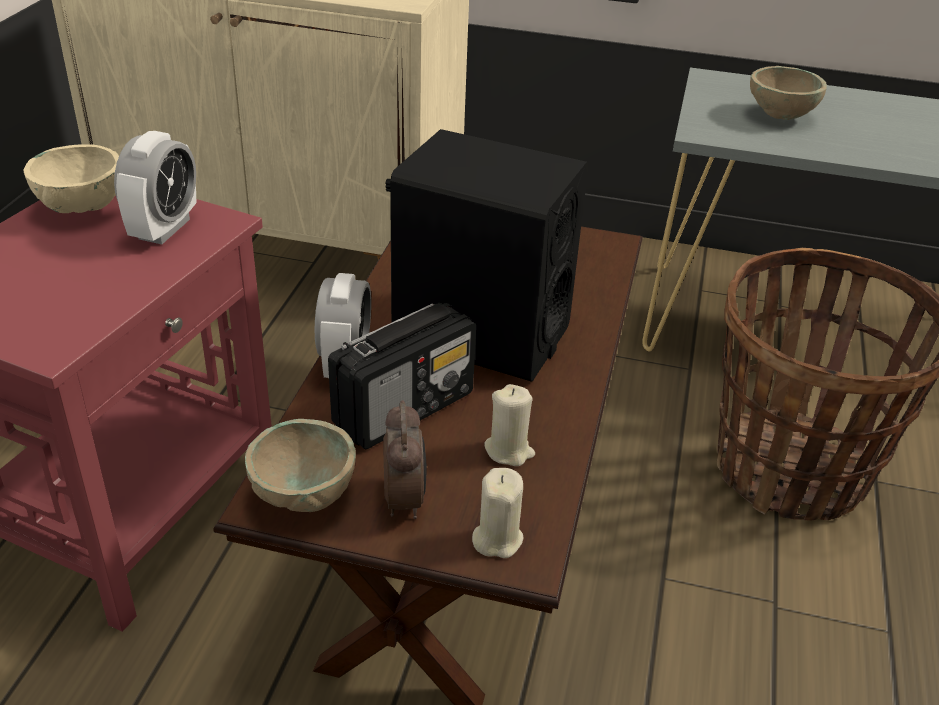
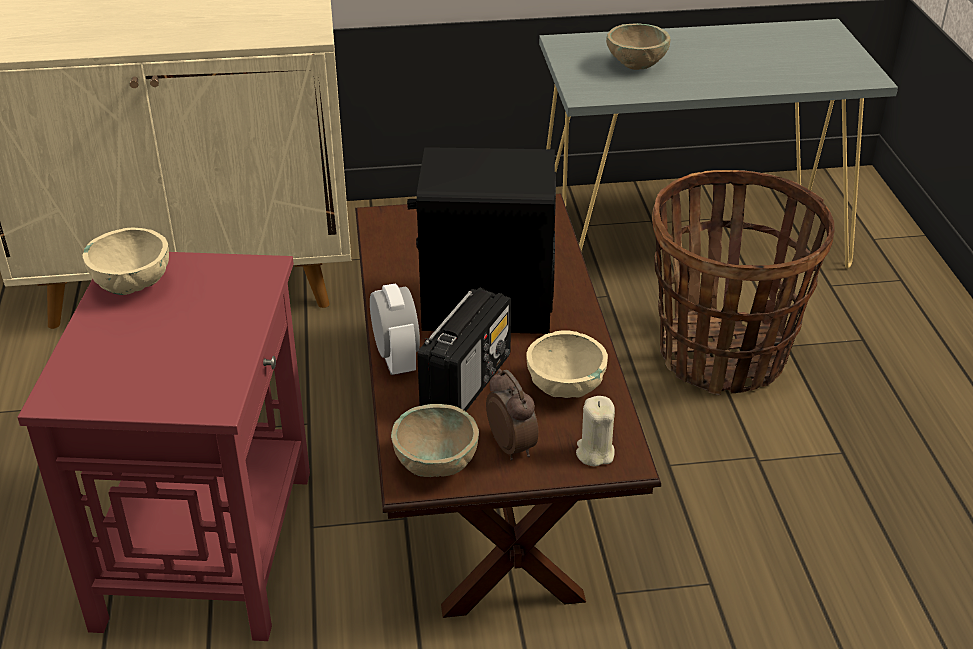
camera: 20 degrees left, 0 degrees up
(164, 229) = (220, 286): alarm clock -> none
(509, 451) = (564, 389): beige candle -> beige bowl

